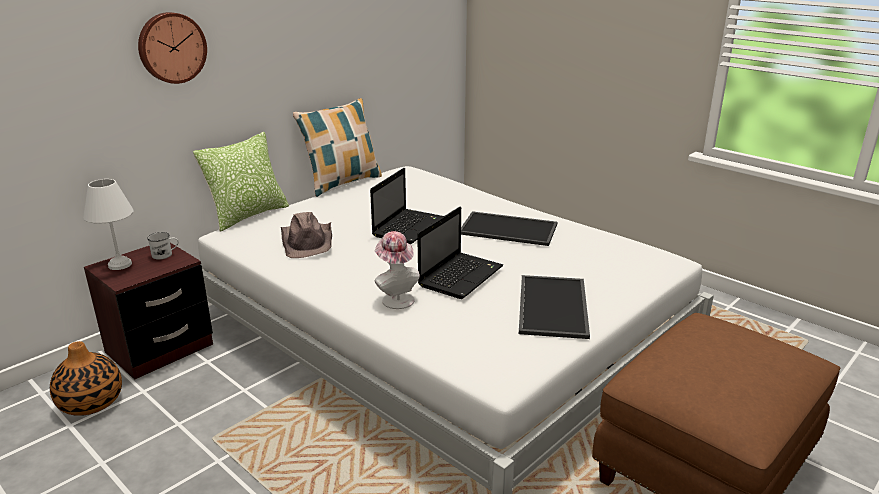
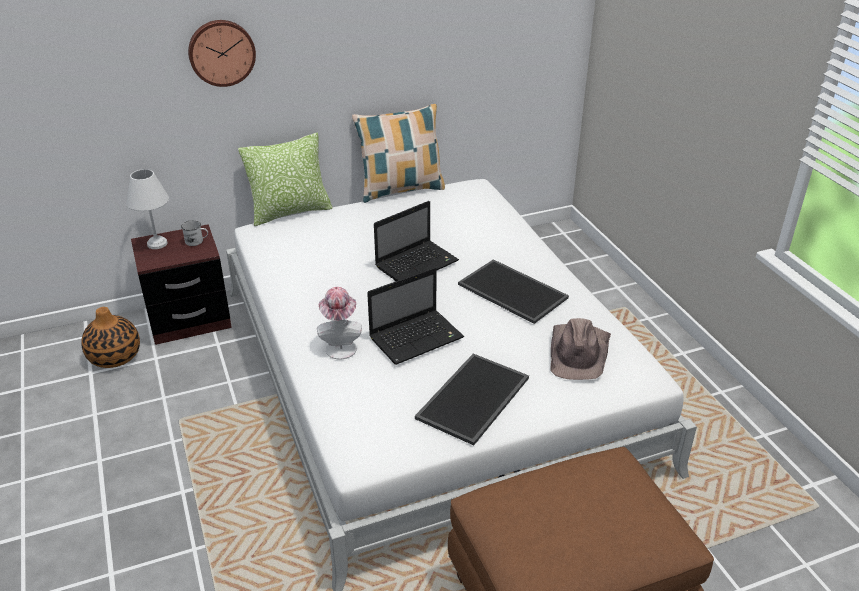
camera: 25 degrees right, 10 degrees up
(308, 241) = (317, 258): brown hat -> brown hat (579, 353)

